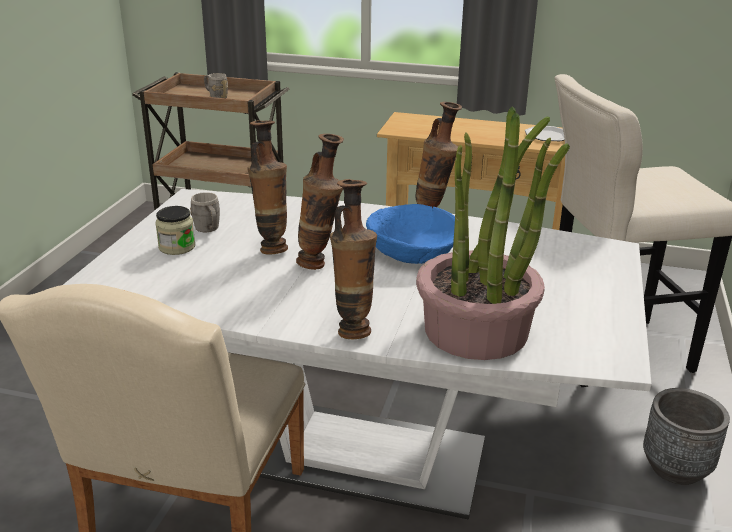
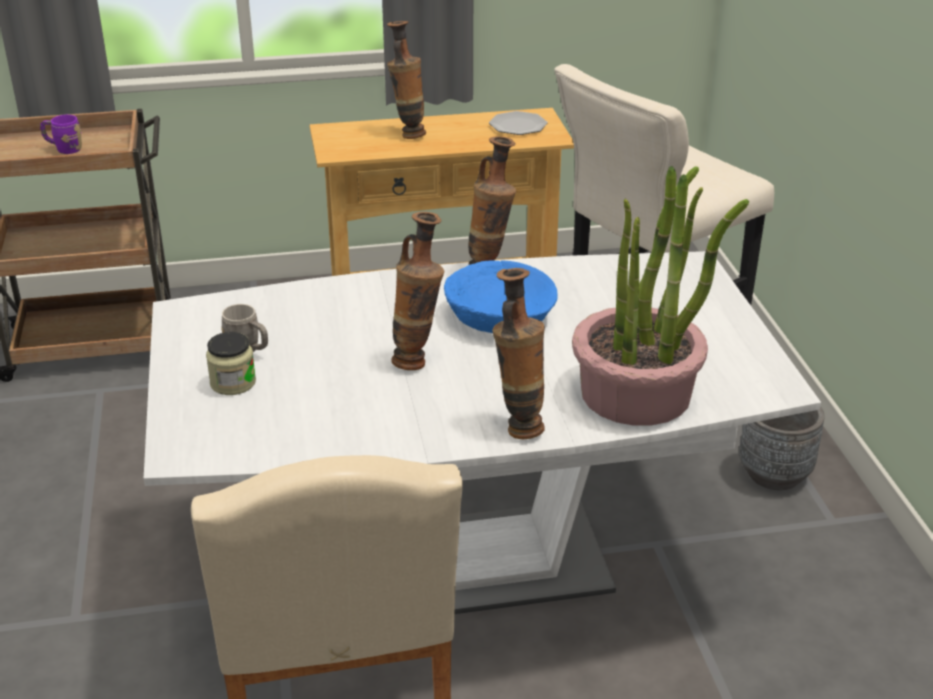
camera: 25 degrees left, 5 degrees up
(216, 97) = (64, 149): grey mug -> purple mug
(272, 247) = (345, 354): vase -> vase (408, 134)

